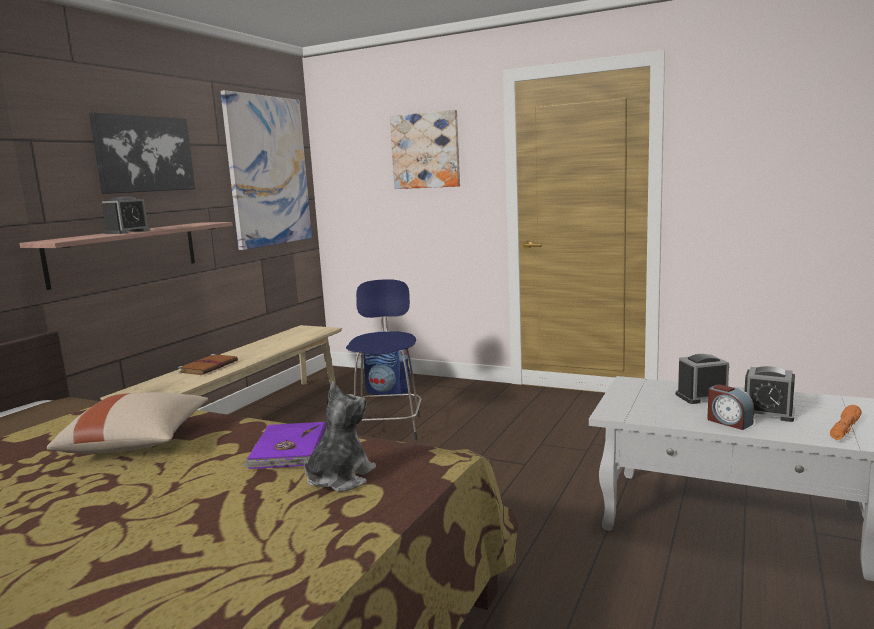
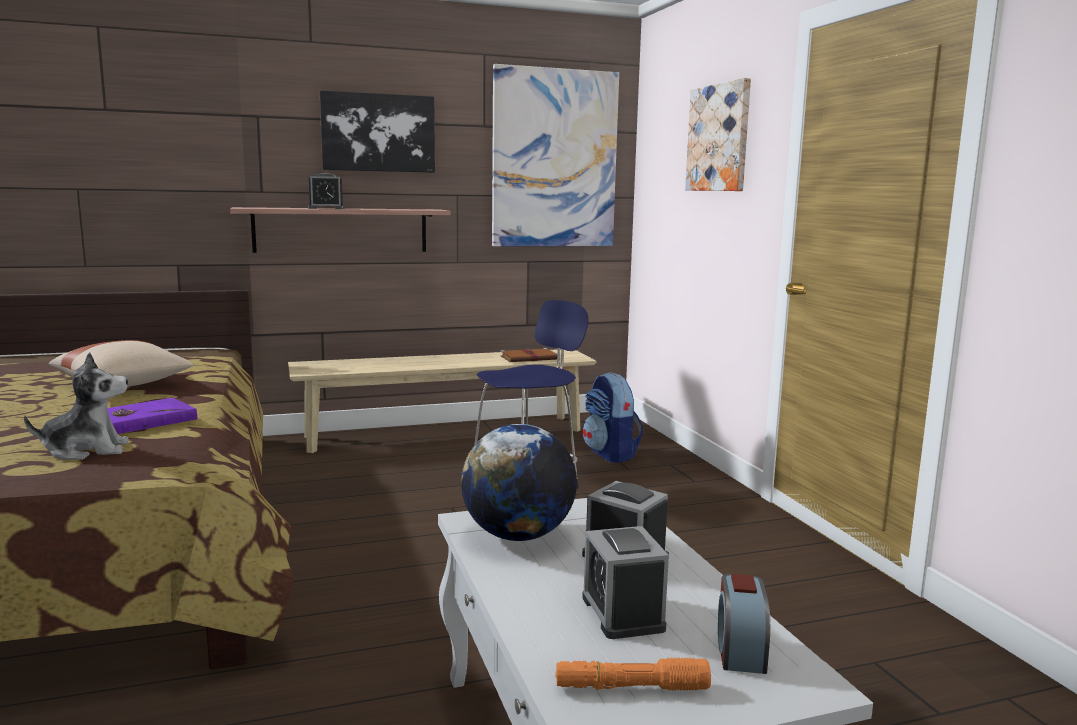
camera: 45 degrees right, 0 degrees up
(209, 366) = (403, 362): brown book -> brown book (530, 358)
(648, 409) = (518, 535): none -> globe
(728, 422) = (538, 593): alarm clock -> alarm clock (740, 650)

